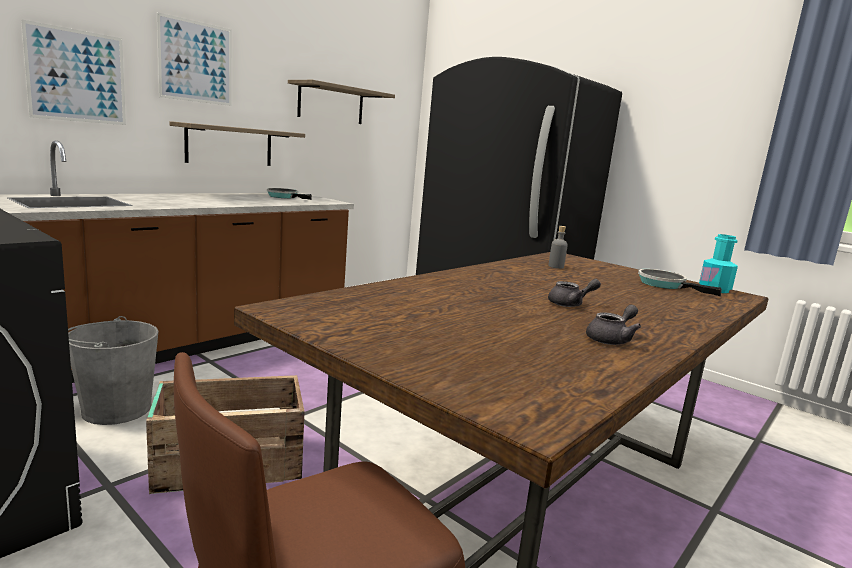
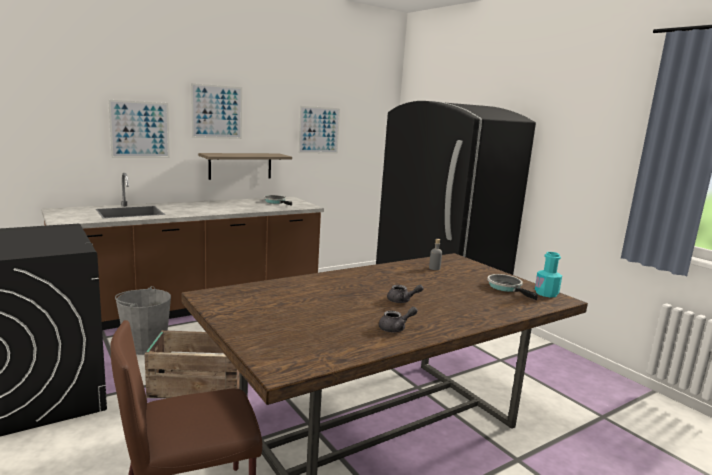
camera: 15 degrees right, 0 degrees up
(331, 104) = (319, 130): shelf -> picture

